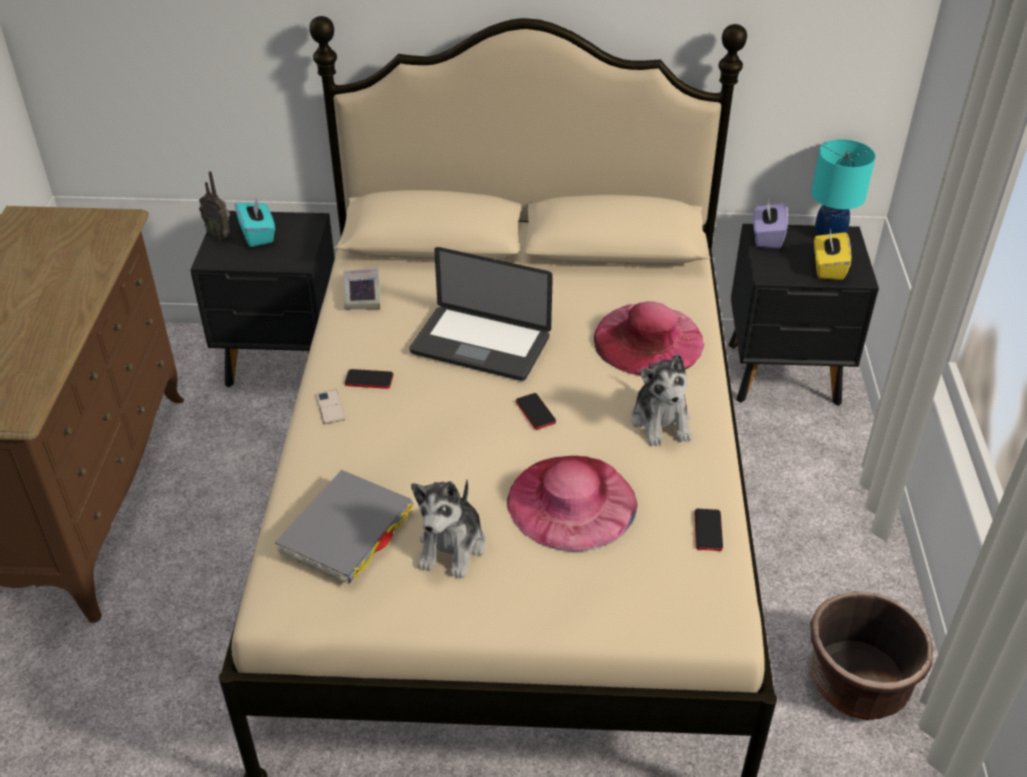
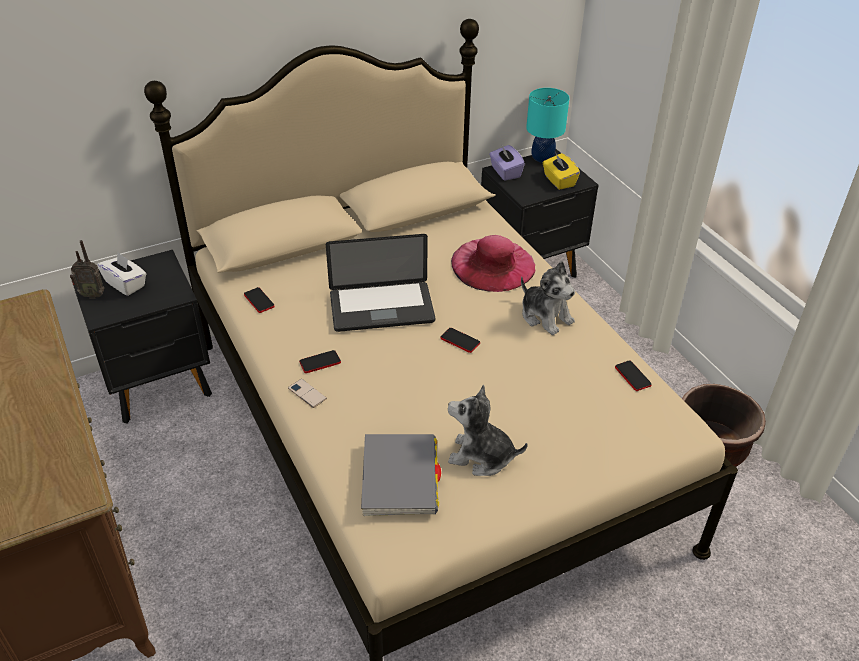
camera: 30 degrees left, 0 degrees up
(258, 235) = (126, 284): turquoise tissue box -> white tissue box
(362, 293) = (259, 300): book -> phone
(452, 546) = (481, 456): plush toy -> plush toy turned 120 degrees clockwise
(571, 501) = (534, 392): pink hat -> none

